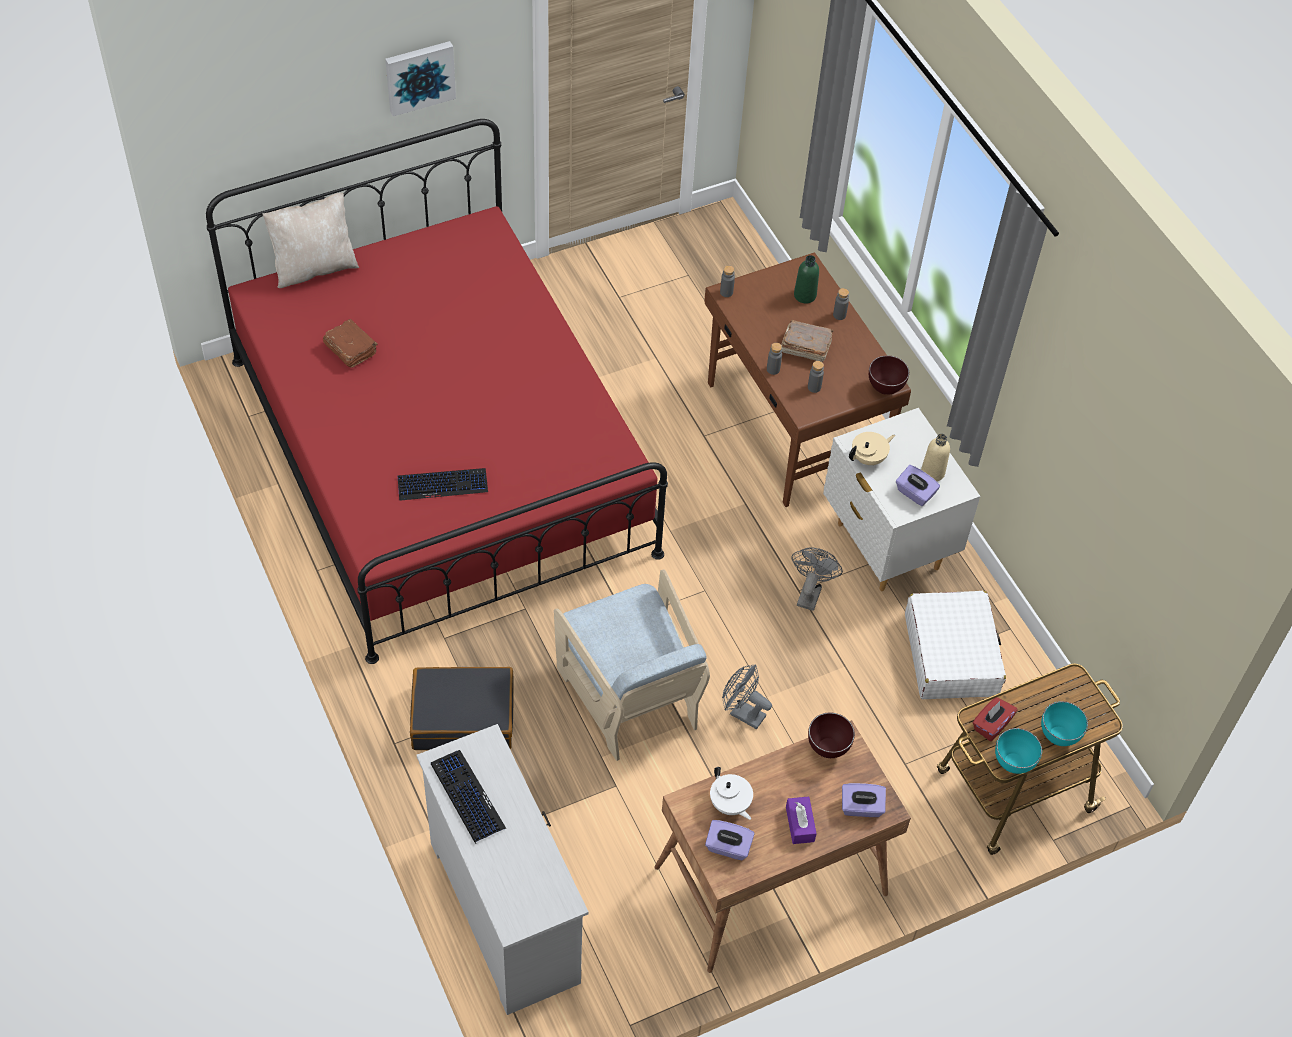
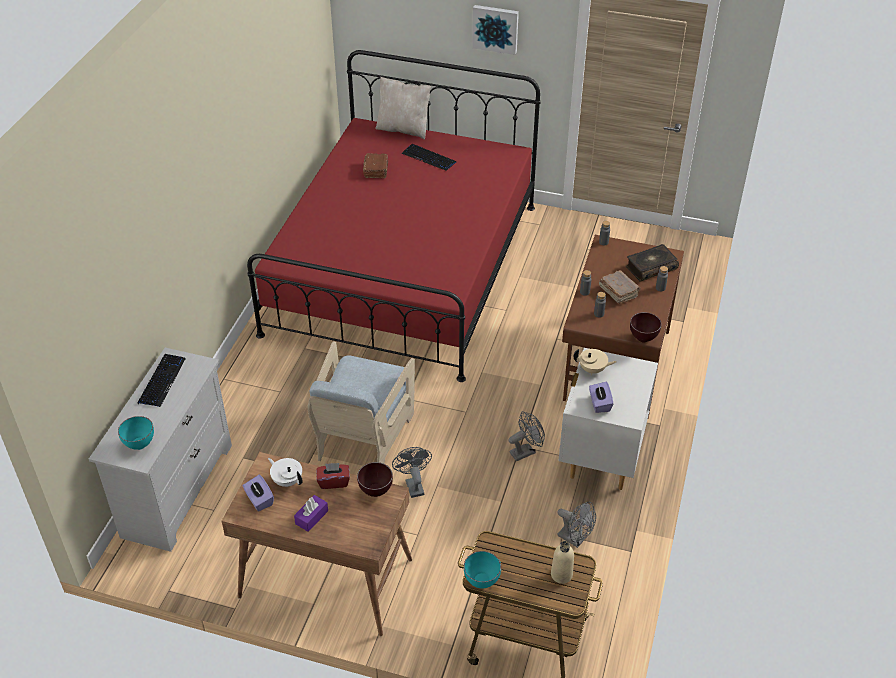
camera: 45 degrees right, 10 degrees down
(442, 485) = (345, 251): keyboard -> keyboard (429, 158)
(463, 717) = (269, 389): black suitcase -> none
(730, 805) = (287, 480): white teapot -> white teapot turned 120 degrees clockwise
(805, 295) = (650, 267): green bottle -> book
(861, 808) = (356, 534): purple tissue box -> none
(932, 472) = (625, 400): beige bottle -> beige bottle (561, 574)
(951, 654) = (575, 539): white suitcase -> grey fan
(991, 725) = (495, 552): red tissue box -> red tissue box (333, 482)
(1057, 737) = (529, 589): turquoise bowl -> turquoise bowl (139, 445)

